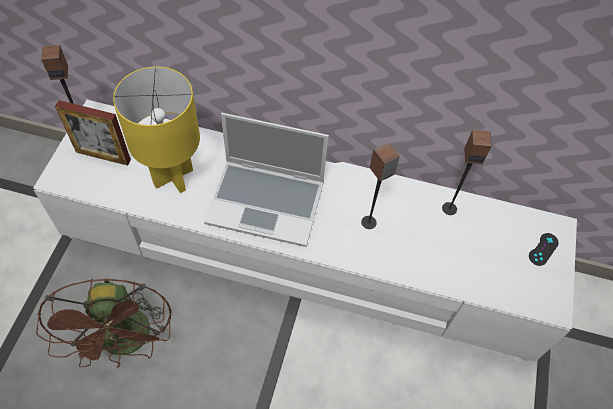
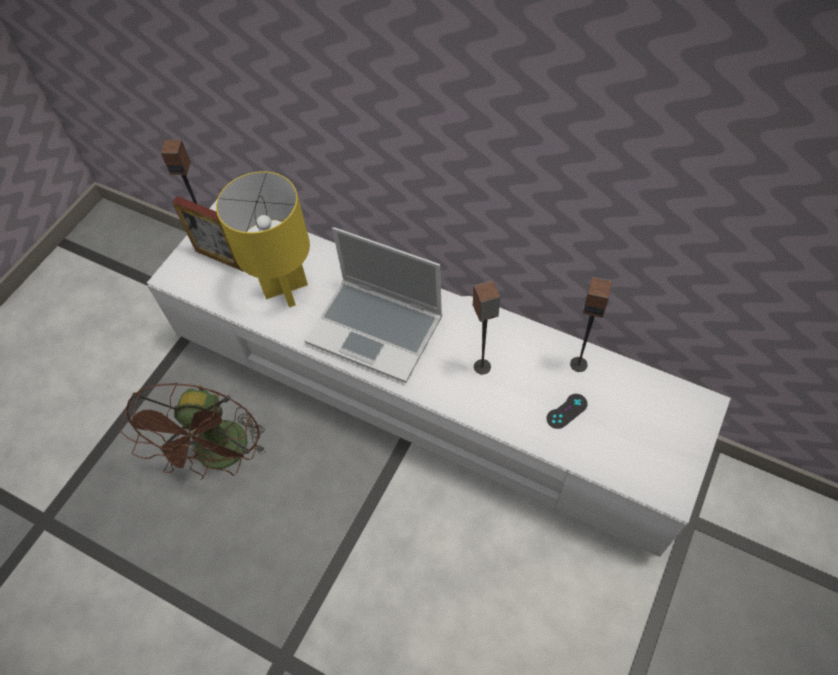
camera: 20 degrees right, 0 degrees up
(543, 249) = (678, 426): black game controller -> black game controller (566, 411)

